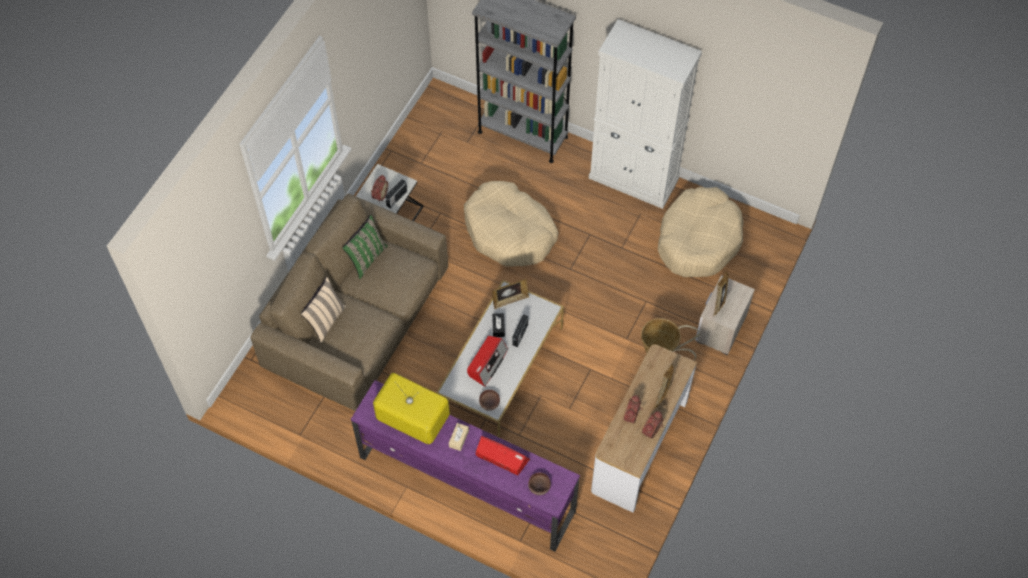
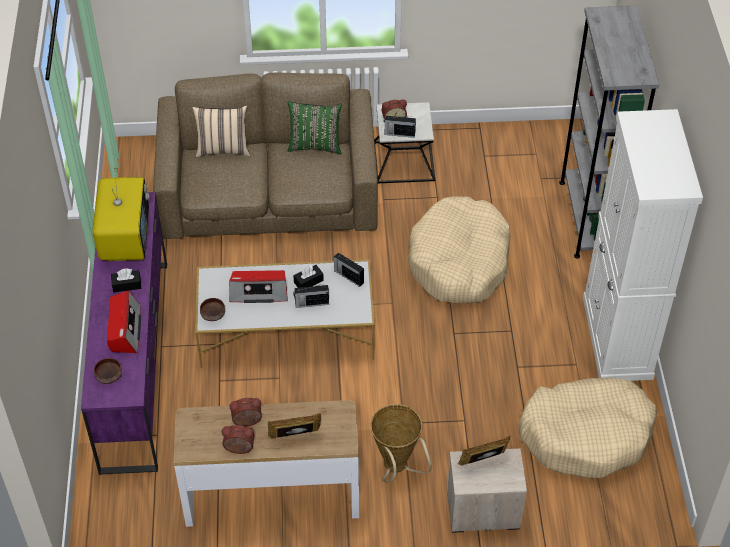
camera: 60 degrees right, 10 degrees down
(459, 439) = (127, 285): beige tissue box -> black tissue box
(510, 300) = (348, 276): picture frame -> radio

